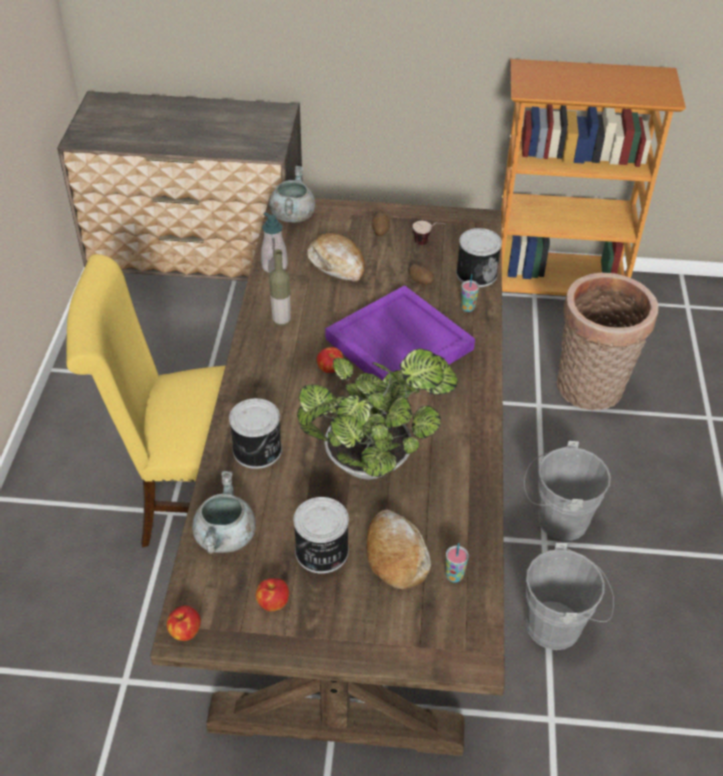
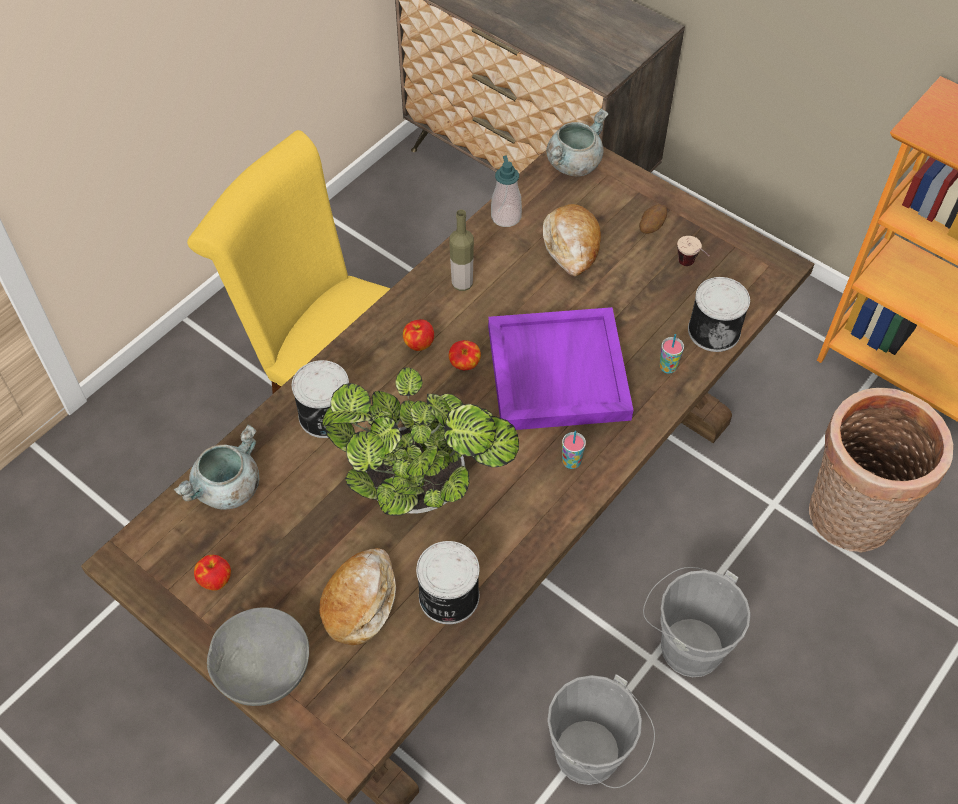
camera: 35 degrees right, 10 degrees up
(185, 632) = (123, 561): apple -> apple (419, 343)
(321, 552) = (297, 556): can -> can (447, 597)
(367, 641) = (264, 670): none -> grey bowl
(421, 282) = (643, 311): potato -> none
(454, 576) = (396, 657): cup -> cup (571, 462)

